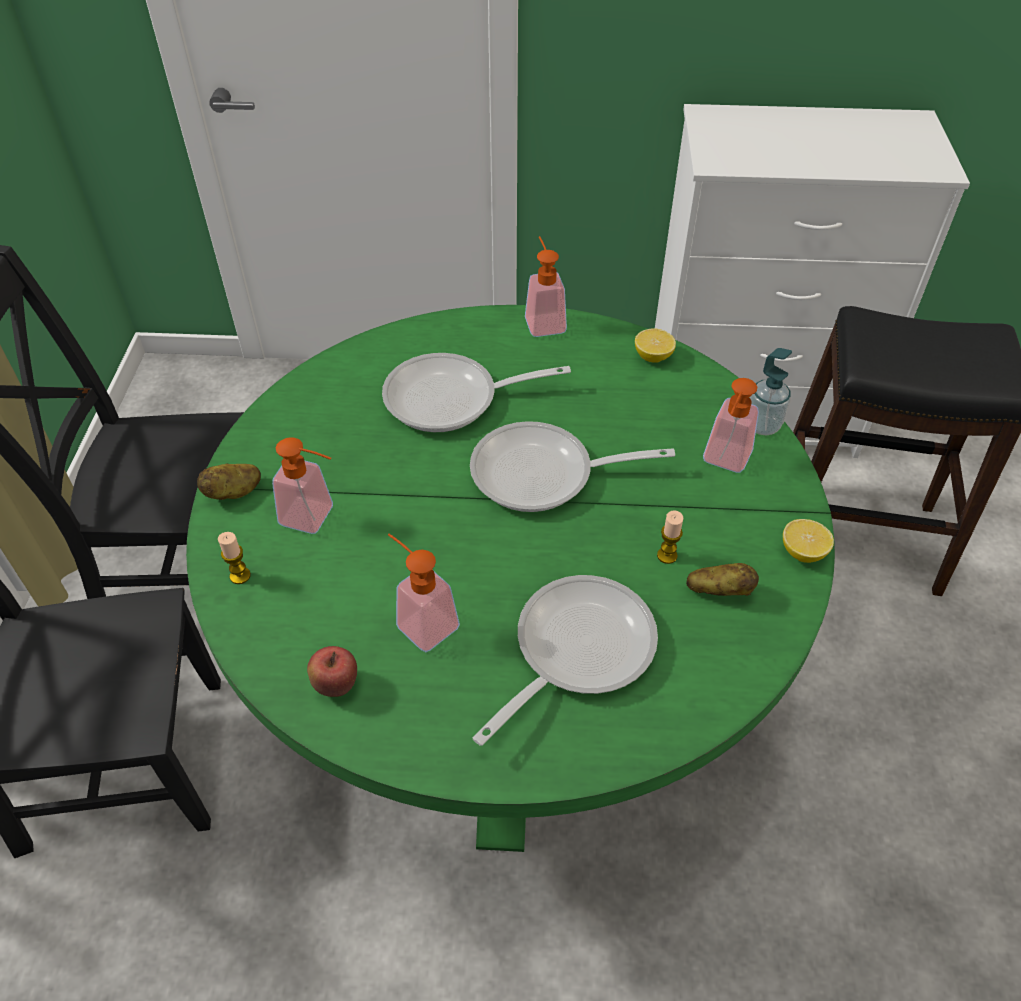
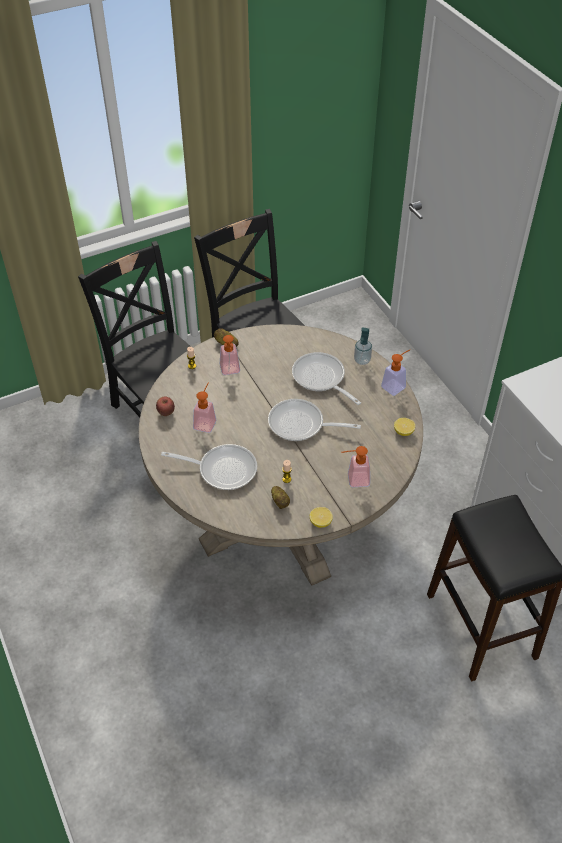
camera: 60 degrees right, 0 degrees up
(510, 686) = (281, 516): green dining table -> beige dining table
(543, 475) = (301, 425): frying pan -> frying pan turned 45 degrees counterclockwise
(762, 425) = (388, 485): soap dispenser -> soap dispenser (362, 360)

